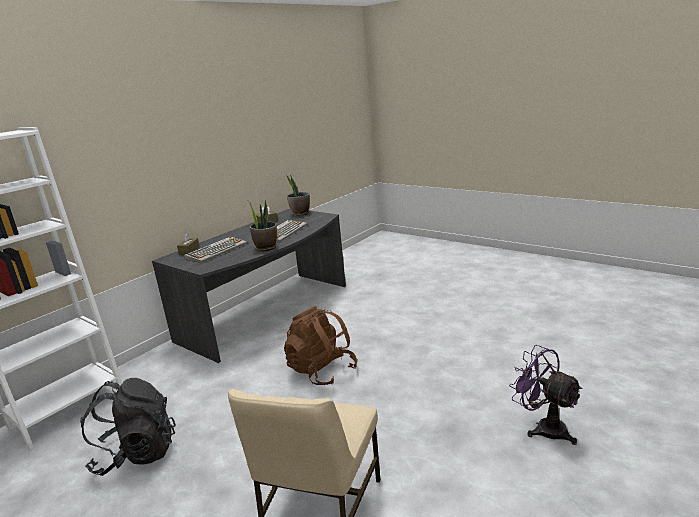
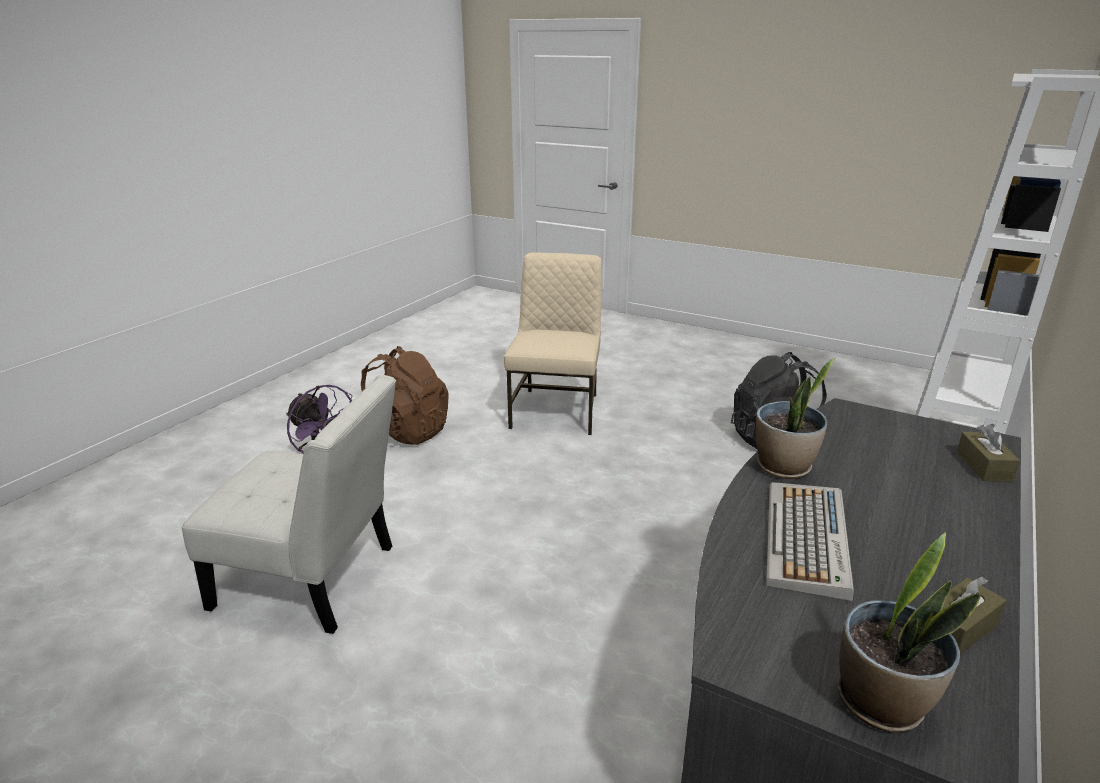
camera: 170 degrees right, 5 degrees up
(216, 250) = (905, 463): keyboard -> none
(322, 371) = (611, 537): brown backpack -> brown backpack (406, 432)
(495, 350) = (314, 580): none -> white chair

